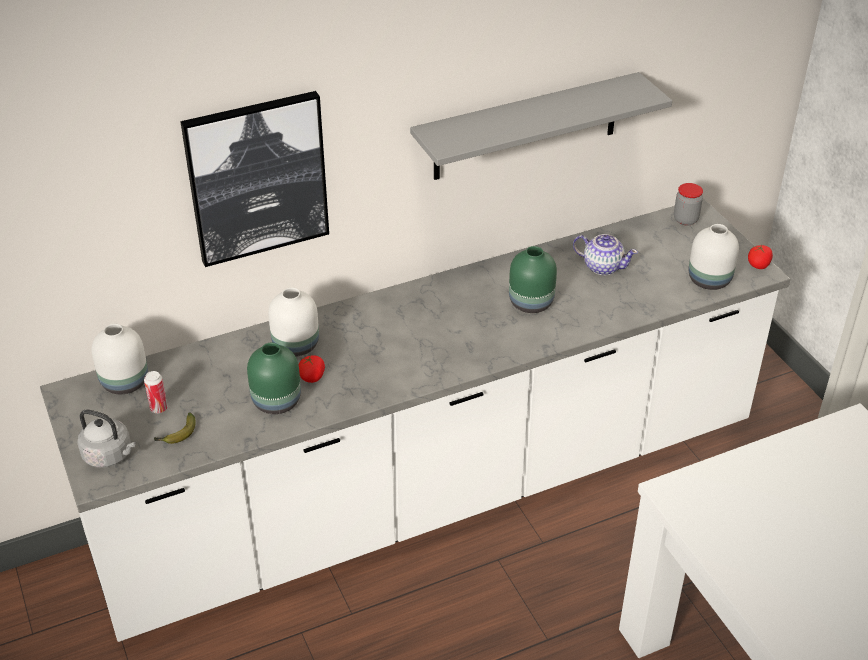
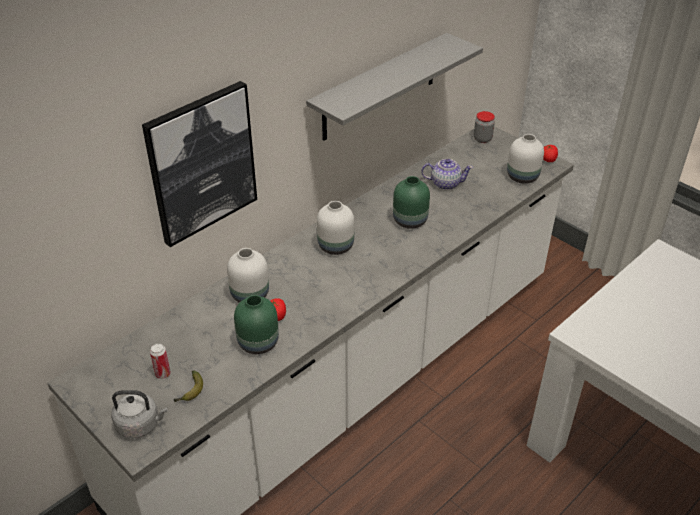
camera: 20 degrees left, 0 degrees up
(123, 382) = (121, 360): white vase -> white vase (334, 246)

